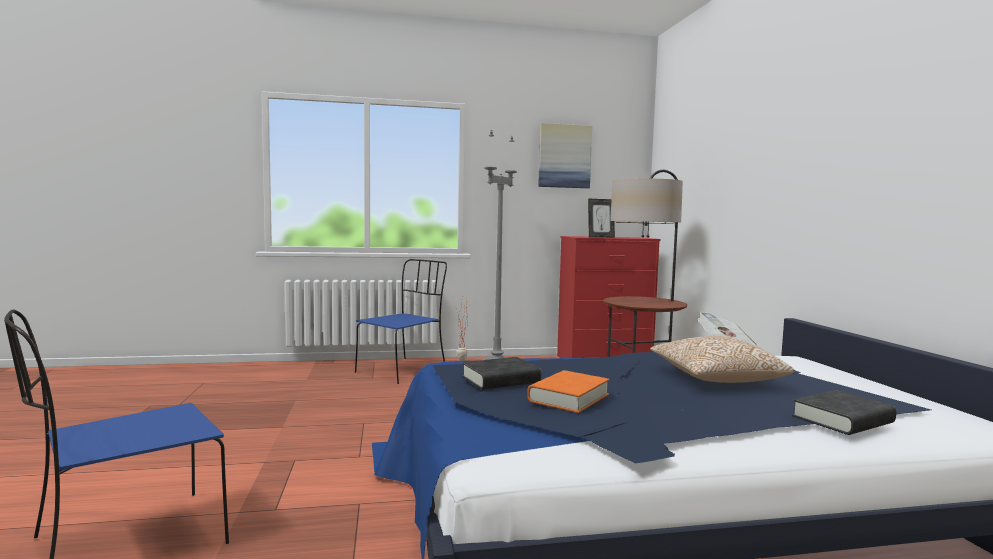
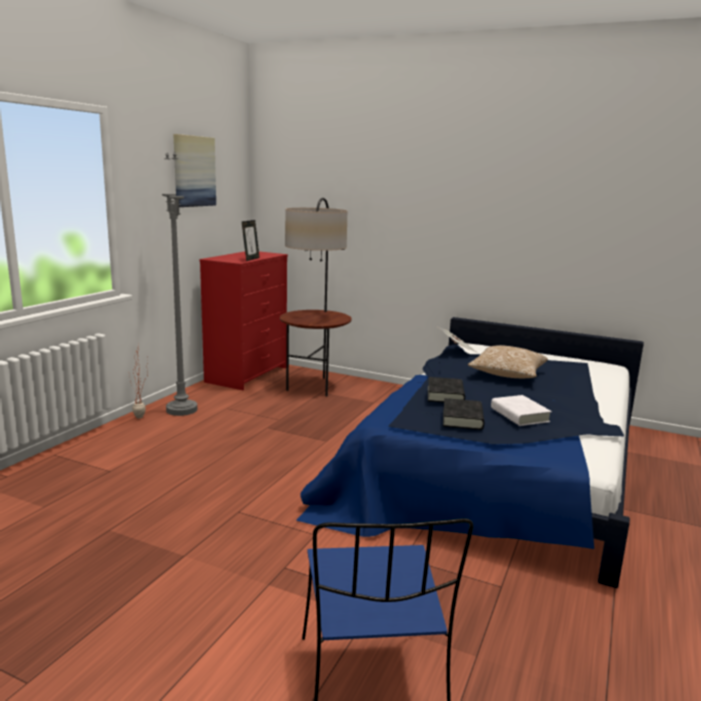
camera: 55 degrees left, 10 degrees up
(403, 370) = (115, 450): blue chair -> none
(569, 398) = (519, 415): orange book -> white book
(842, 420) = (591, 381): black book -> black book (445, 395)

